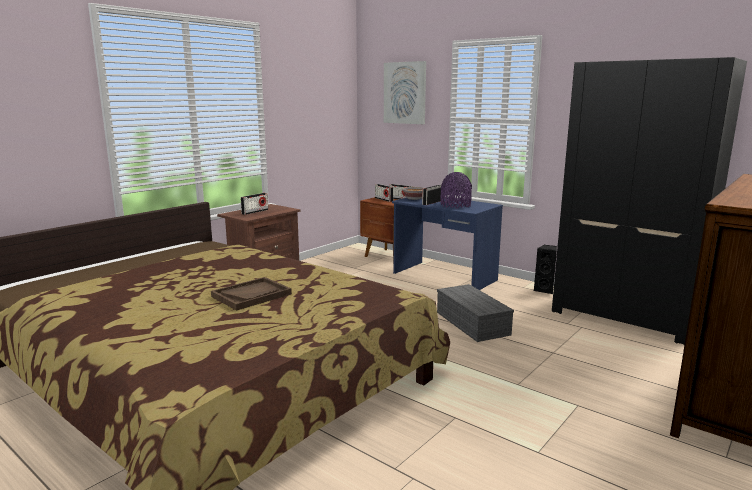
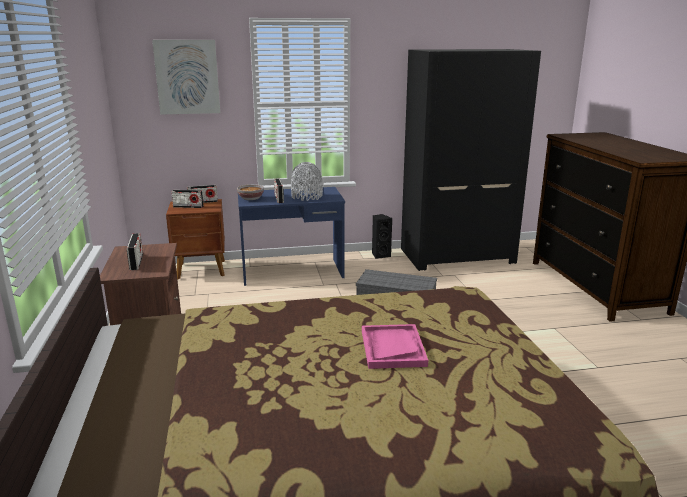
camera: 50 degrees left, 5 degrees up
(251, 295) = (392, 348): brown tray -> pink tray
(455, 205) = (307, 197): purple vase -> grey vase

